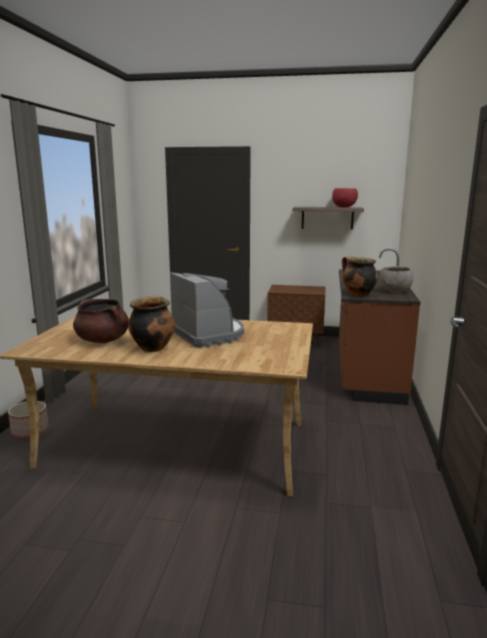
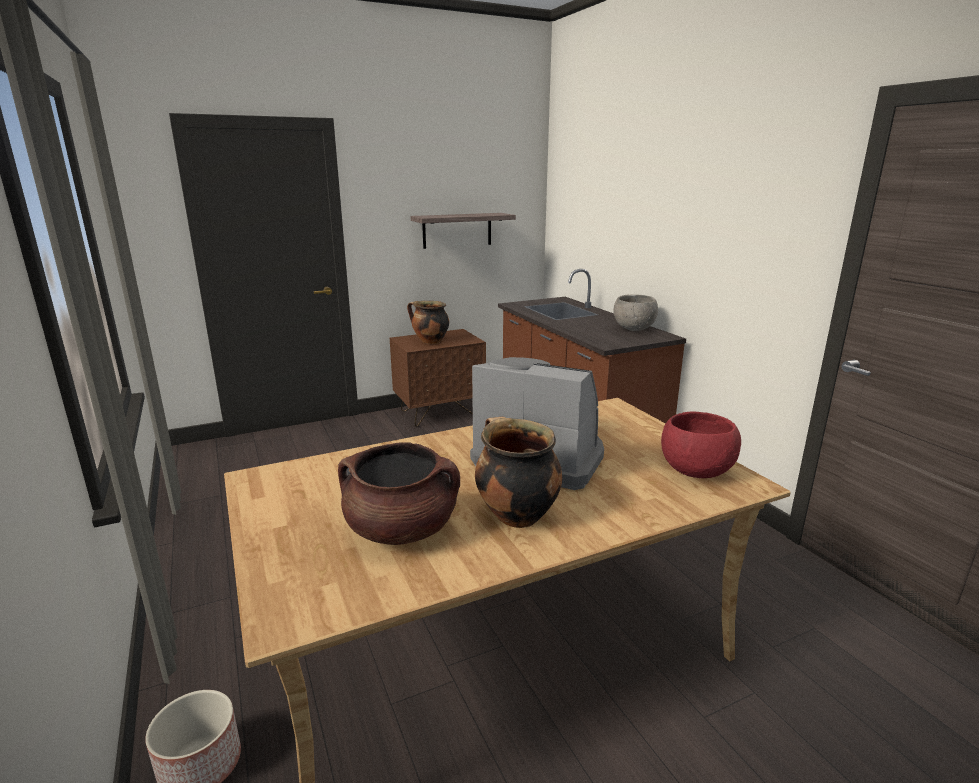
camera: 35 degrees left, 5 degrees up
(344, 207) = (484, 214): red bowl -> red bowl (696, 471)
(357, 295) = (608, 341): cooking pot -> cooking pot (430, 341)

